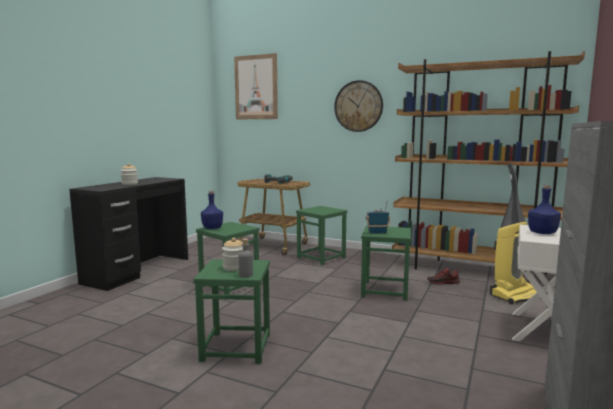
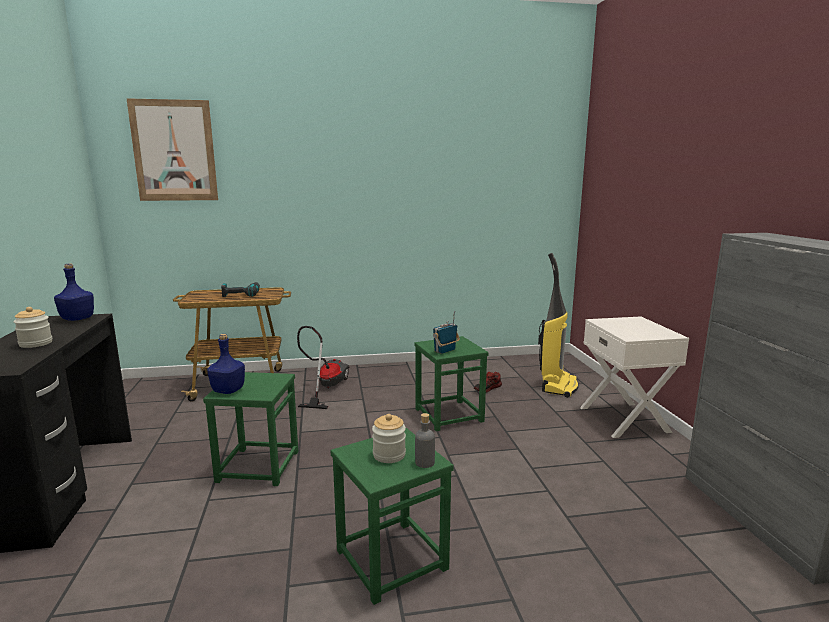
camera: 35 degrees left, 5 degrees up
(321, 257) = (325, 387): green stool -> vacuum cleaner
(358, 106) = (343, 183): wall clock -> none
(471, 270) = (492, 365): brown bookcase -> none
(543, 233) = (622, 327): blue bottle -> blue bottle (78, 319)

